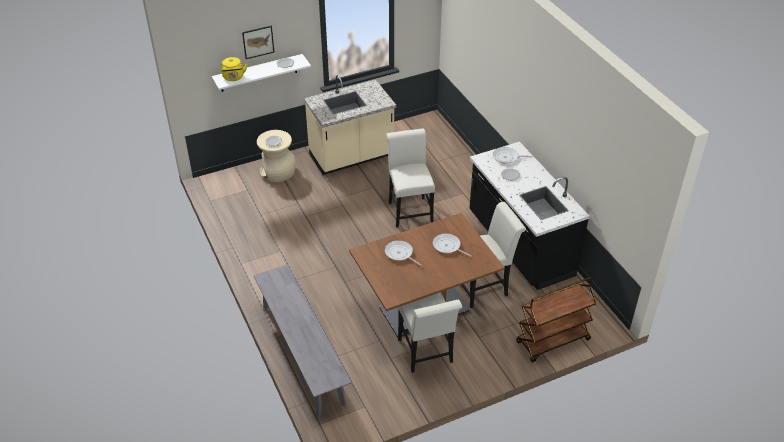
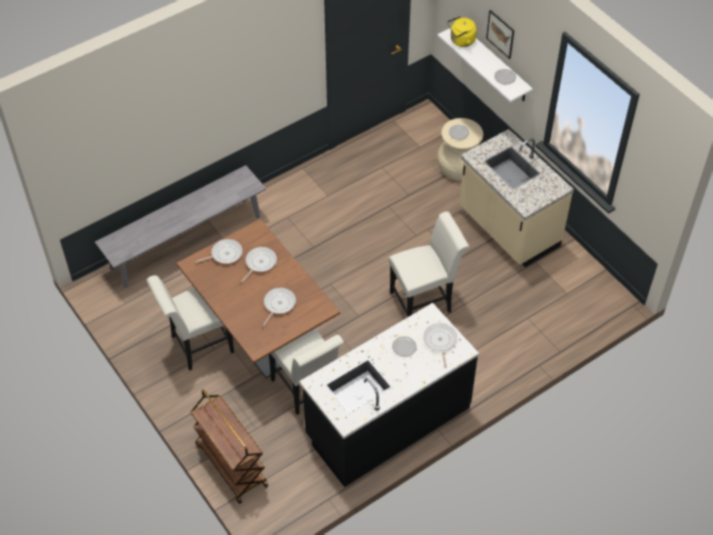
camera: 80 degrees right, 10 degrees up
(384, 275) = (224, 254): none -> frying pan

